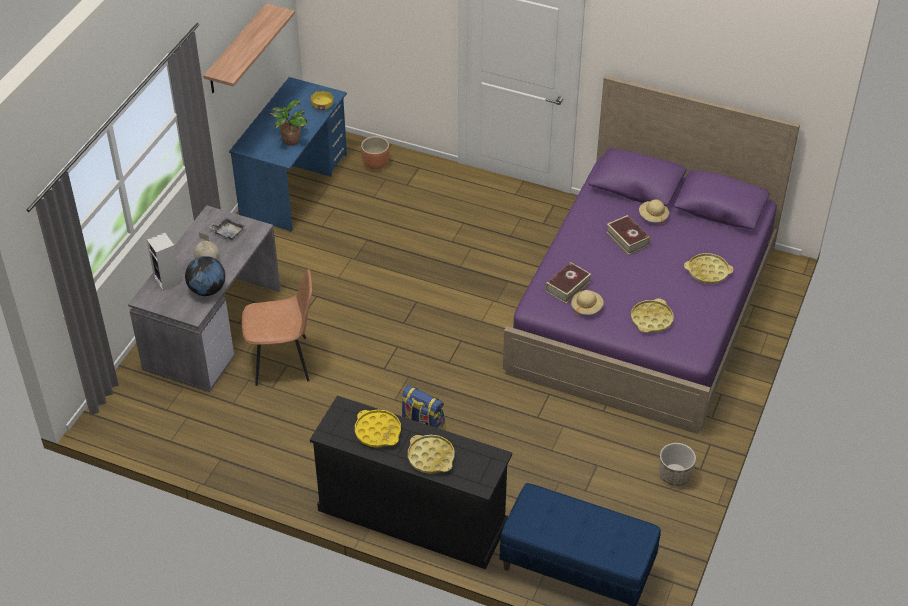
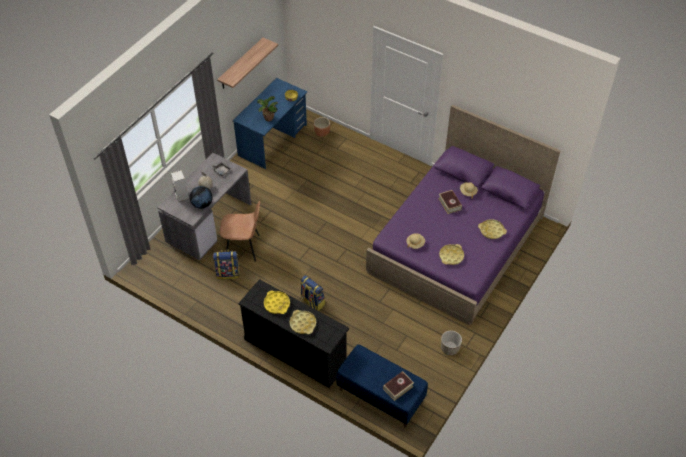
camera: 10 degrees right, 5 degrees up
(265, 406) = (228, 273): none -> backpack
(567, 286) = (407, 229): book -> book (398, 387)

